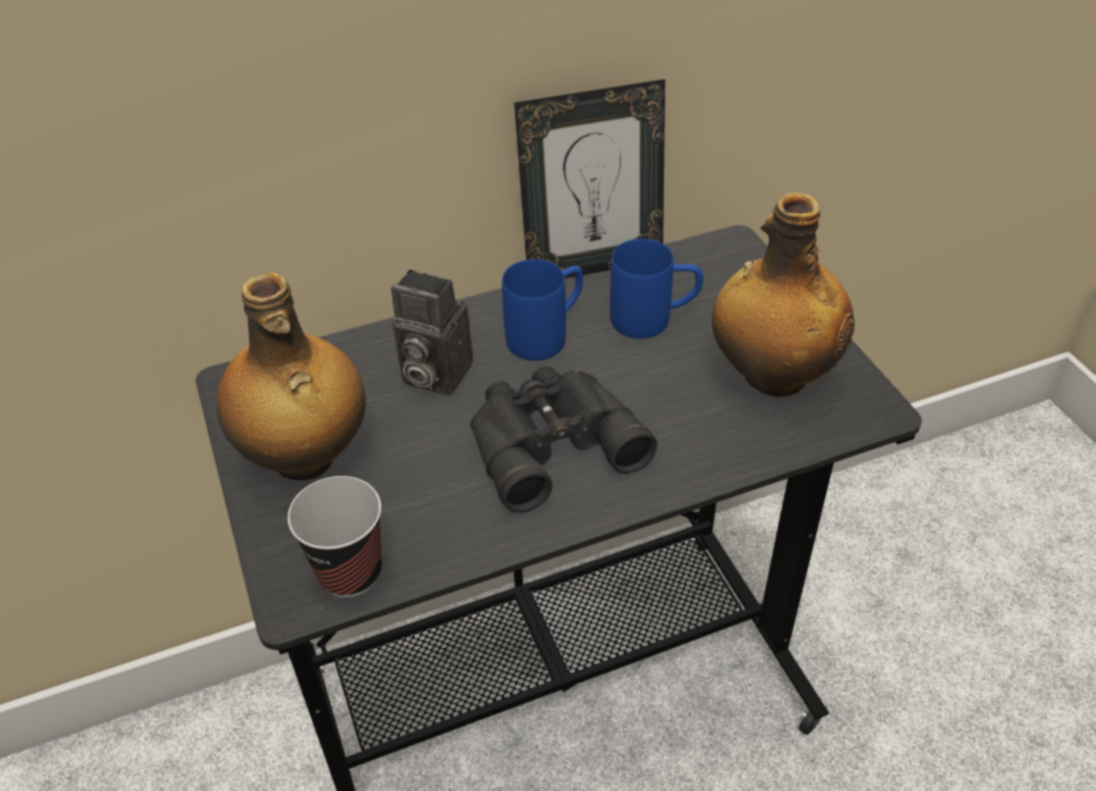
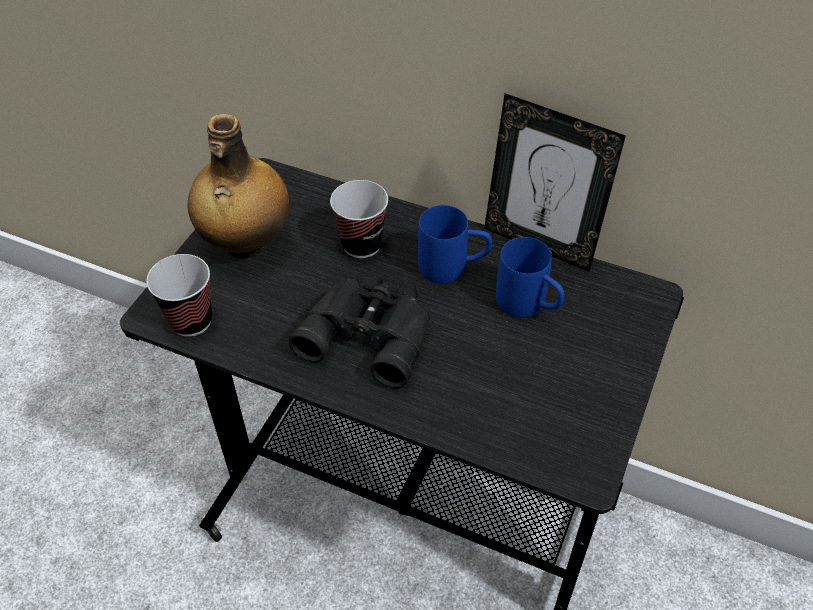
camera: 45 degrees right, 5 degrees up
(432, 374) = (361, 244): camera -> cup
(772, 376) = (551, 399): bottle -> none

